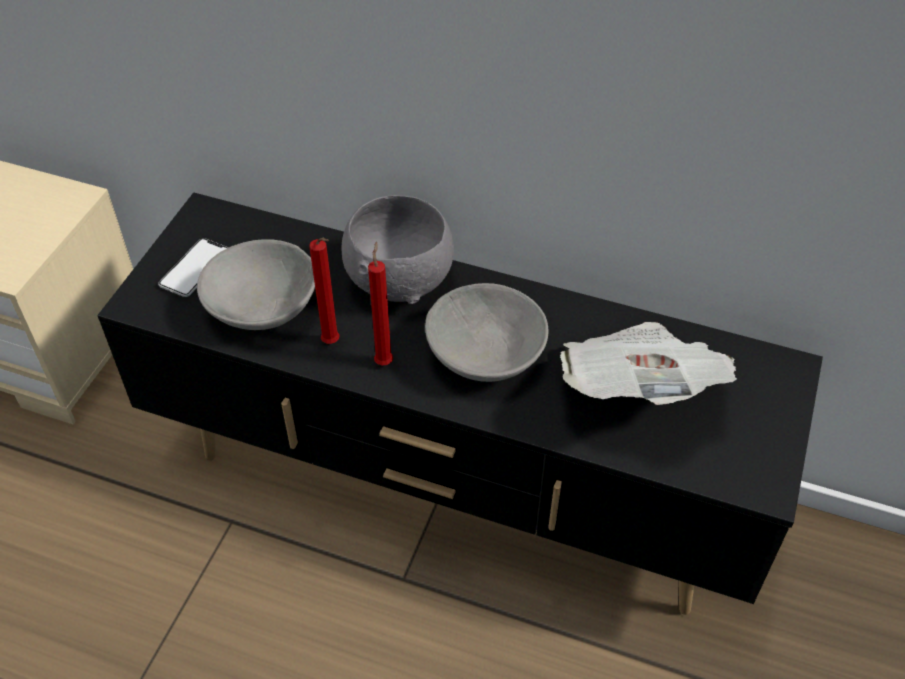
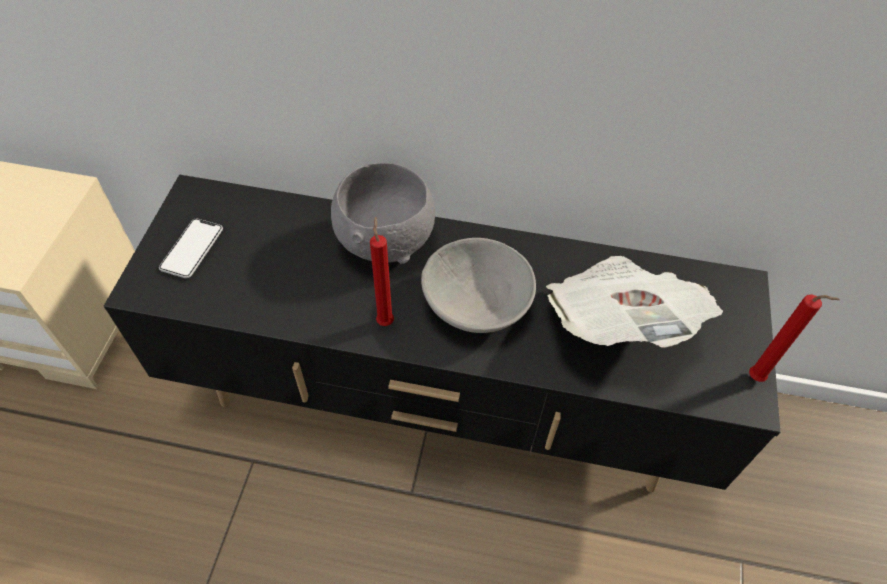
camera: 10 degrees left, 5 degrees up
(263, 308) = (263, 281): grey bowl -> none
(332, 343) = (334, 309): red candle -> red candle (758, 379)

